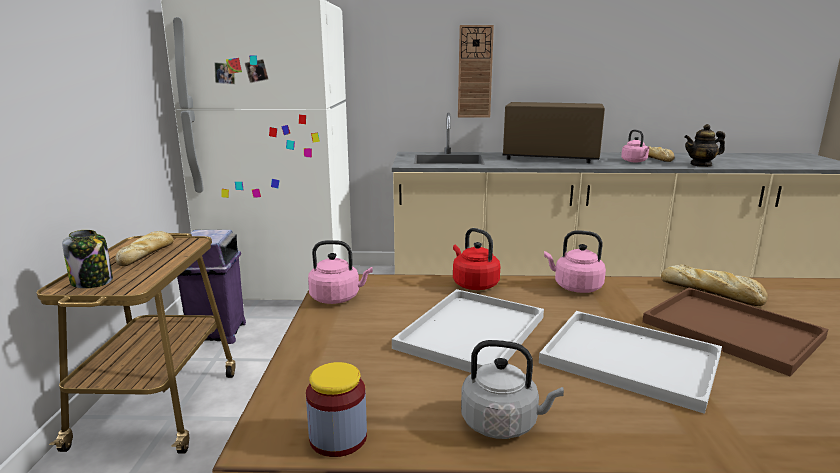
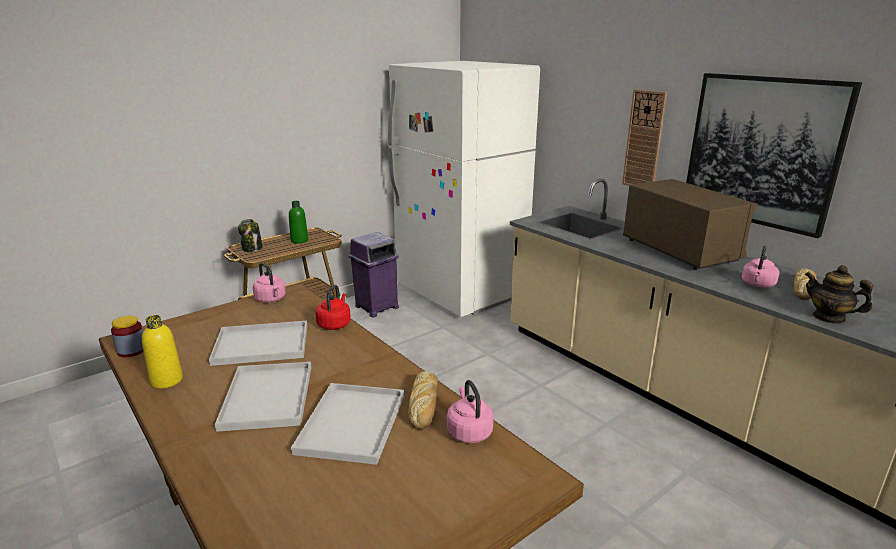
camera: 50 degrees right, 5 degrees up
(147, 253) = (299, 240): bread -> green bottle
(503, 424) = (166, 380): grey kettle -> yellow bottle
(575, 287) = (369, 354): pink kettle -> pink kettle (468, 431)
(582, 66) = (762, 151): none -> picture
(727, 329) = (351, 421): brown tray -> white tray

